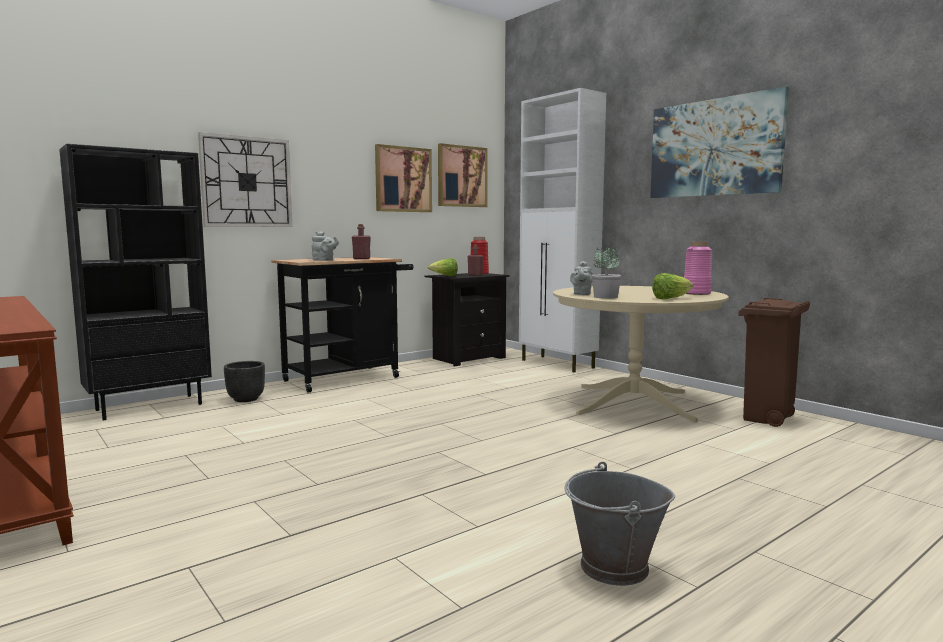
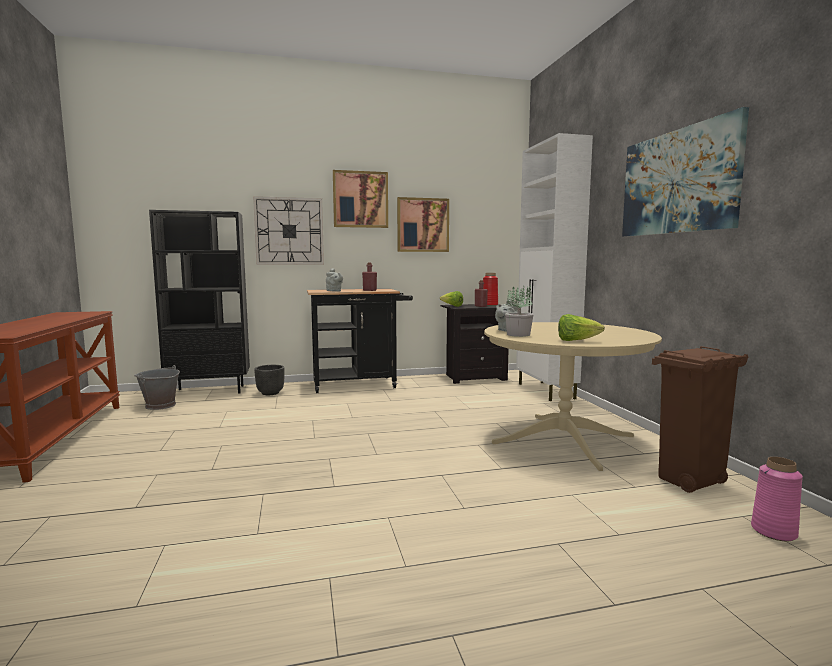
camera: 25 degrees right, 0 degrees up
(462, 176) = (480, 220): picture -> picture (360, 199)
(614, 567) = (297, 608): grey bucket -> grey bucket (160, 405)
(697, 293) = (629, 336): pink vase -> pink vase (774, 531)

